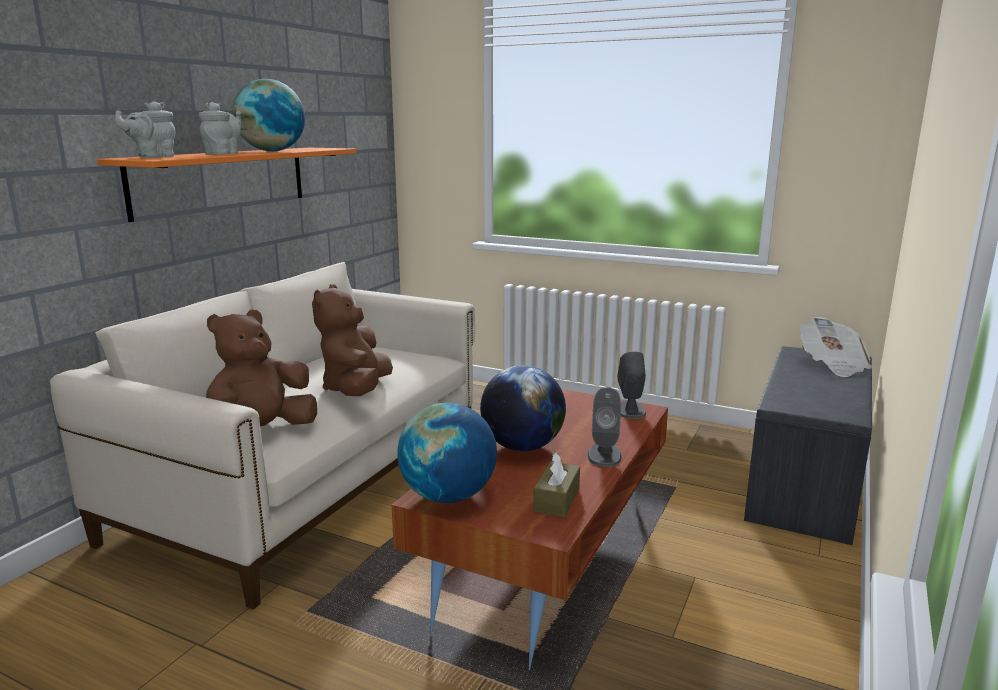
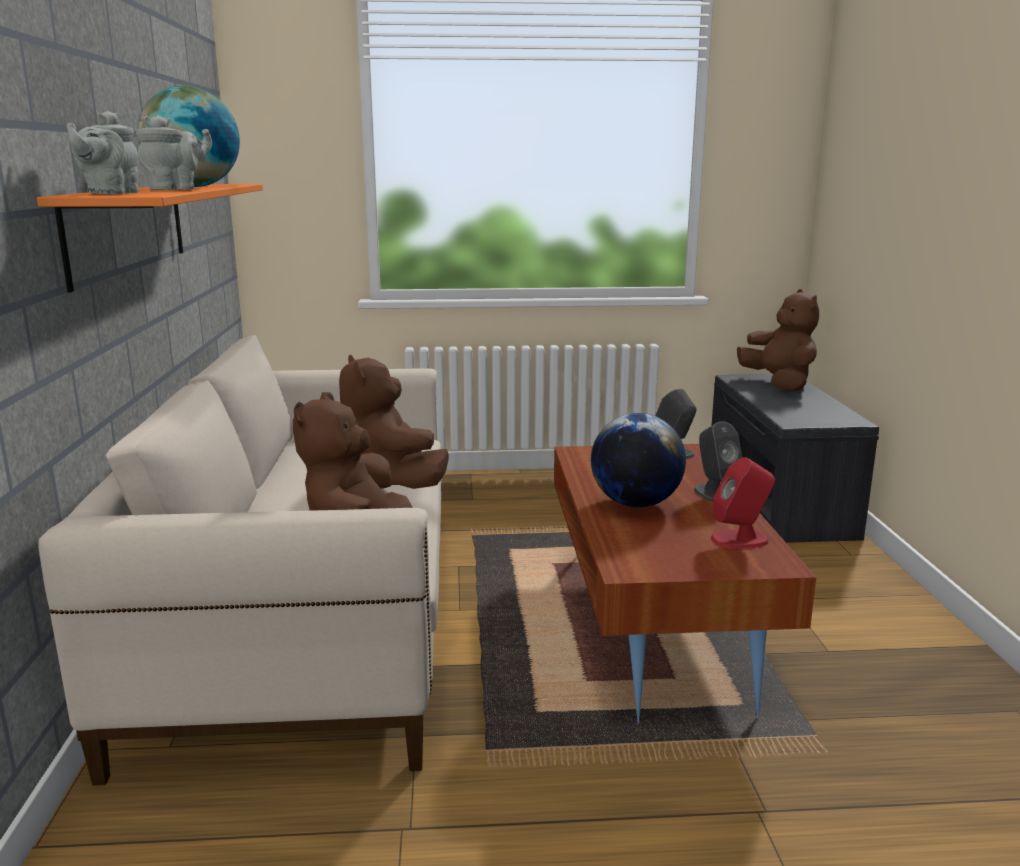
camera: 30 degrees left, 0 degrees up
(224, 154) = (176, 190): grey teapot -> grey teapot turned 60 degrees clockwise
(448, 496) = (645, 562): globe -> none
(557, 500) = (740, 539): brown tissue box -> red speaker
(832, 365) = (779, 384): newspaper -> brown plush toy

